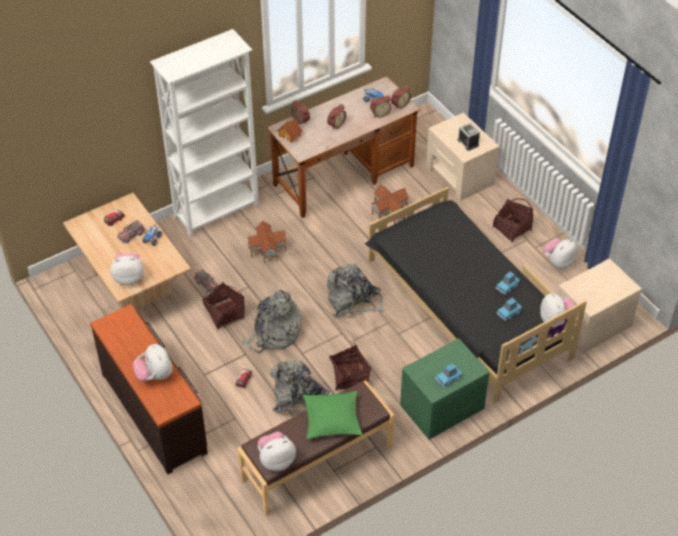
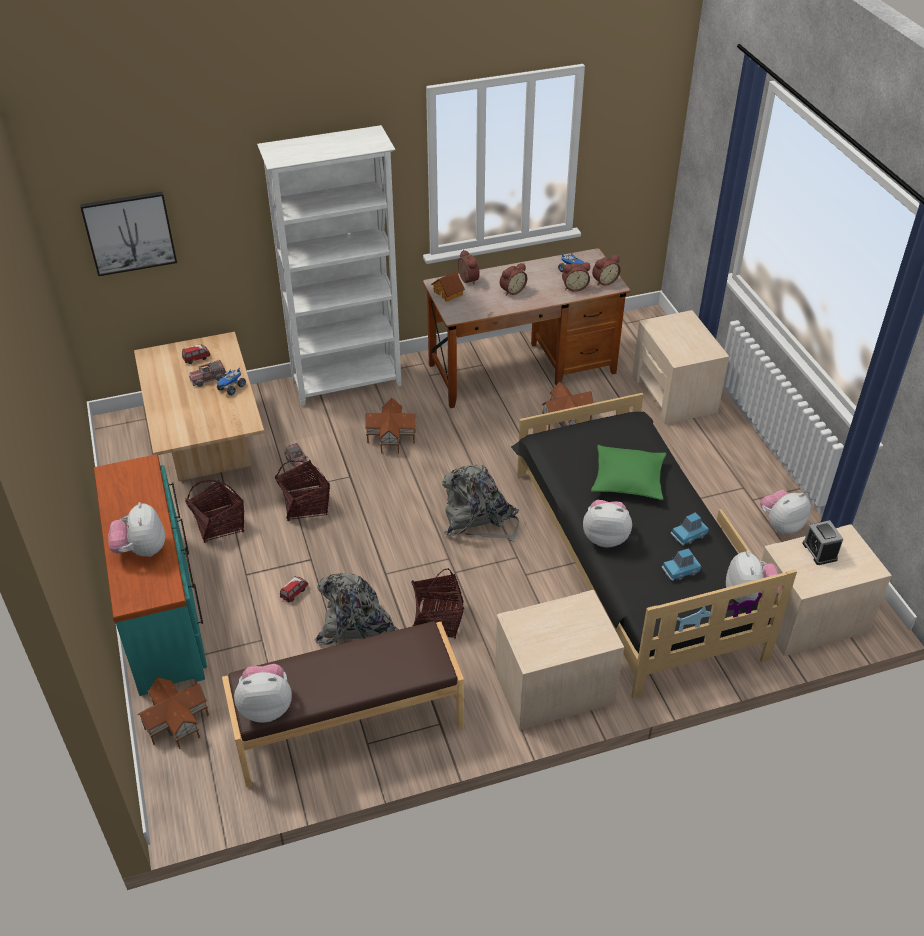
camera: 15 degrees right, 5 degrees down
(61, 141) = (129, 232): none -> picture
(129, 278) = (181, 427): plush toy -> plush toy (605, 537)
(155, 412) = (162, 609): brown dresser -> turquoise dresser
(202, 485) = (178, 722): none -> toy house
(274, 334) = (359, 541): grey backpack -> none
(332, 419) = (370, 666): green pillow -> green pillow (628, 479)
(441, 407) = (553, 687): green nightstand -> beige nightstand
(448, 378) = (559, 643): blue toy car -> none
(468, 142) = (687, 345): alarm clock -> alarm clock (819, 551)
(512, 229) = (726, 470): basket -> basket (219, 525)

